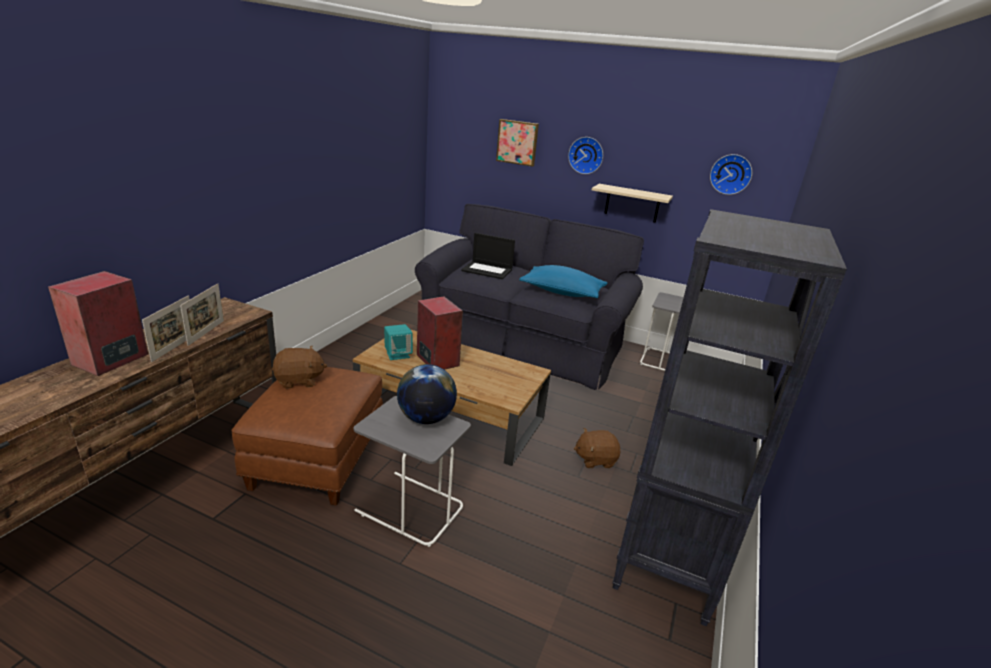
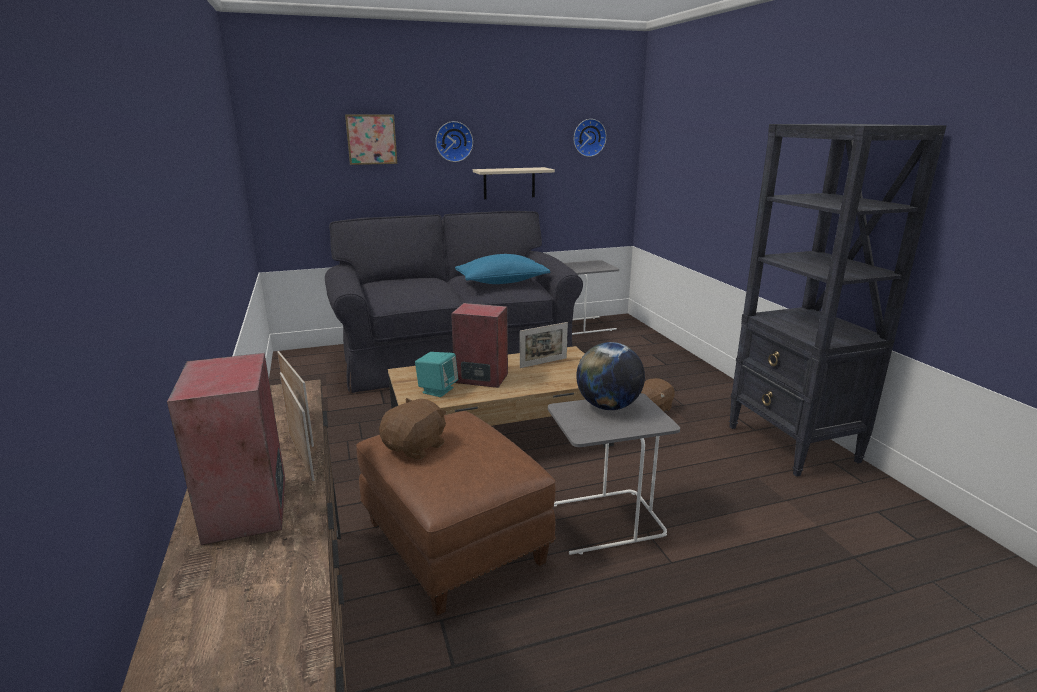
camera: 40 degrees left, 5 degrees down
(487, 270) = (405, 286): laptop -> none
(499, 370) = (543, 363): none -> picture frame

